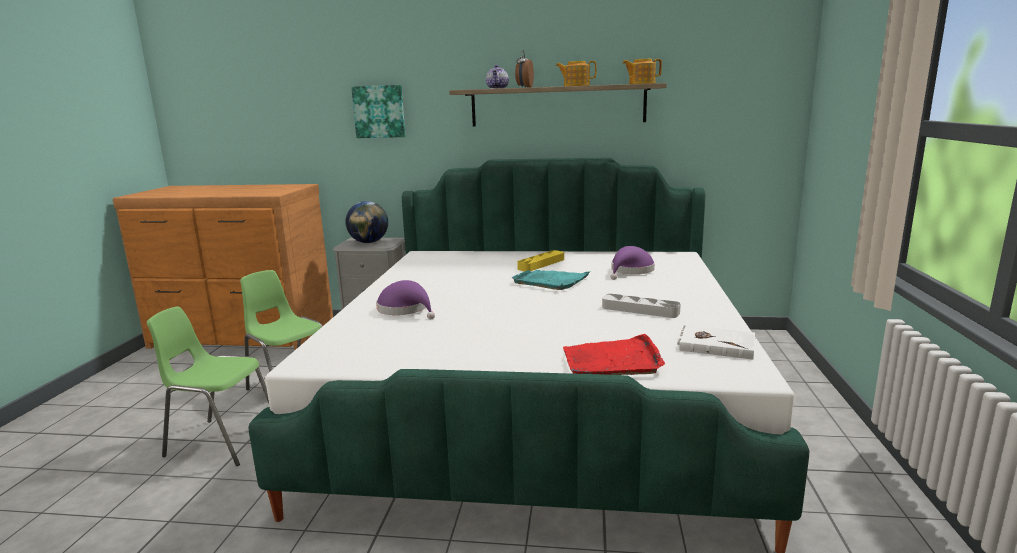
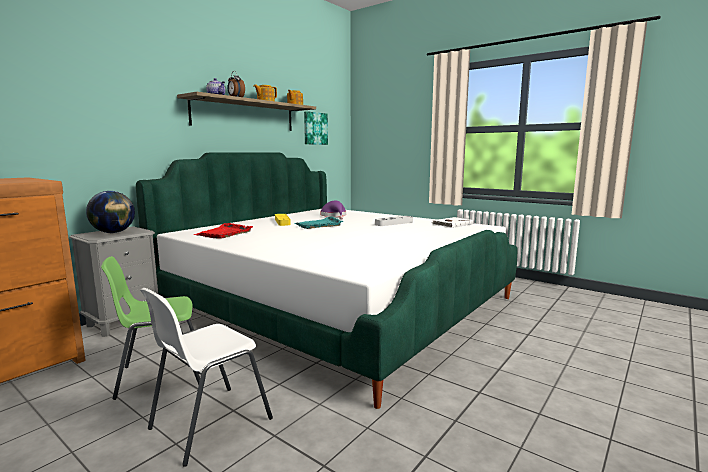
camera: 60 degrees left, 5 degrees down
(222, 441) = (209, 423): green chair -> white chair
(379, 111) = (102, 104): picture -> picture (315, 128)
(405, 309) = (304, 248): purple hat -> none
(612, 361) = (450, 234): red tray -> red tray (224, 233)

